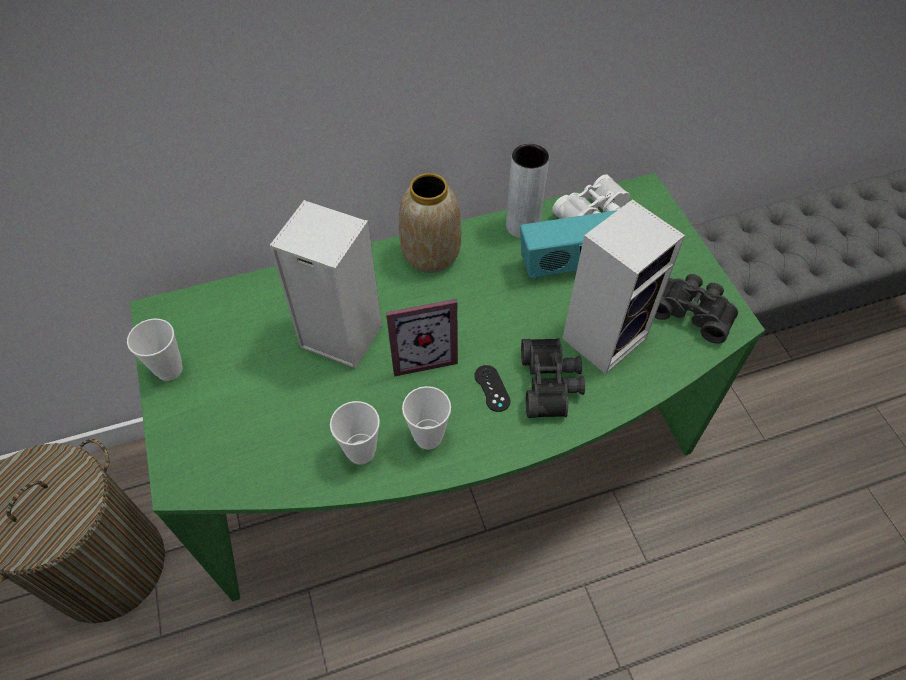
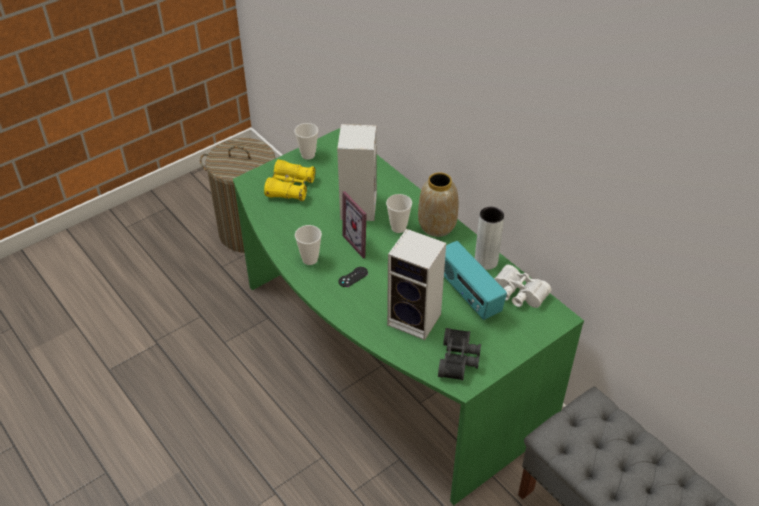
camera: 70 degrees right, 10 degrees down
(238, 419) = (290, 188): none -> yellow binoculars
(361, 452) = (290, 237): cup -> cup (398, 227)
(551, 383) = (368, 302): black binoculars -> none

